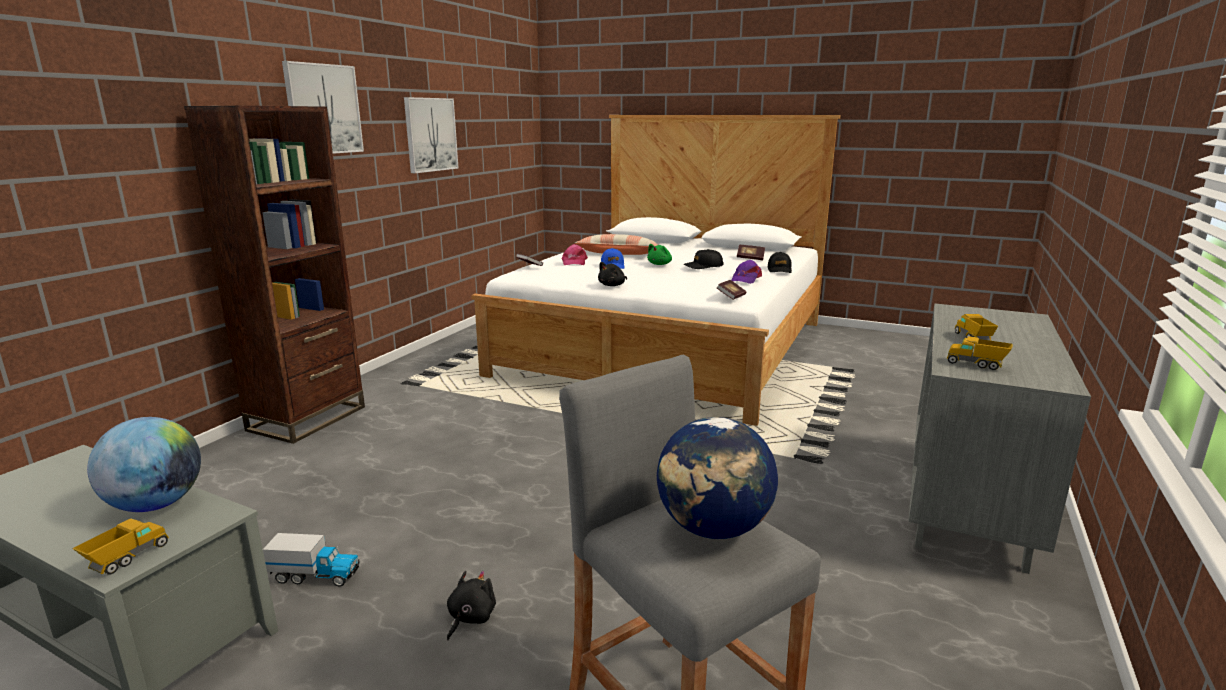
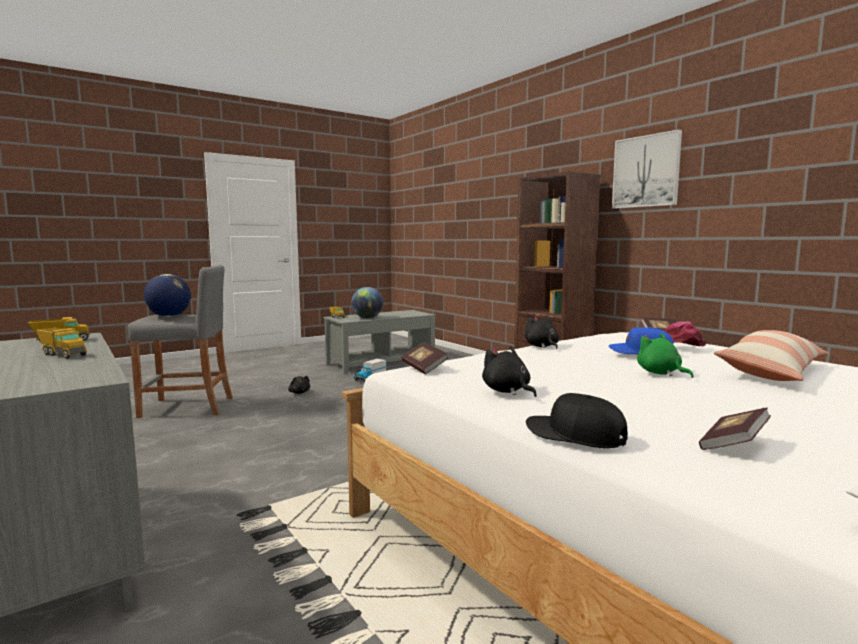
camera: 120 degrees right, 10 degrees down
(430, 134) = (795, 183): picture -> none
(703, 266) = (631, 389): black cap -> none
(746, 279) = (507, 391): purple cap -> black plush toy

